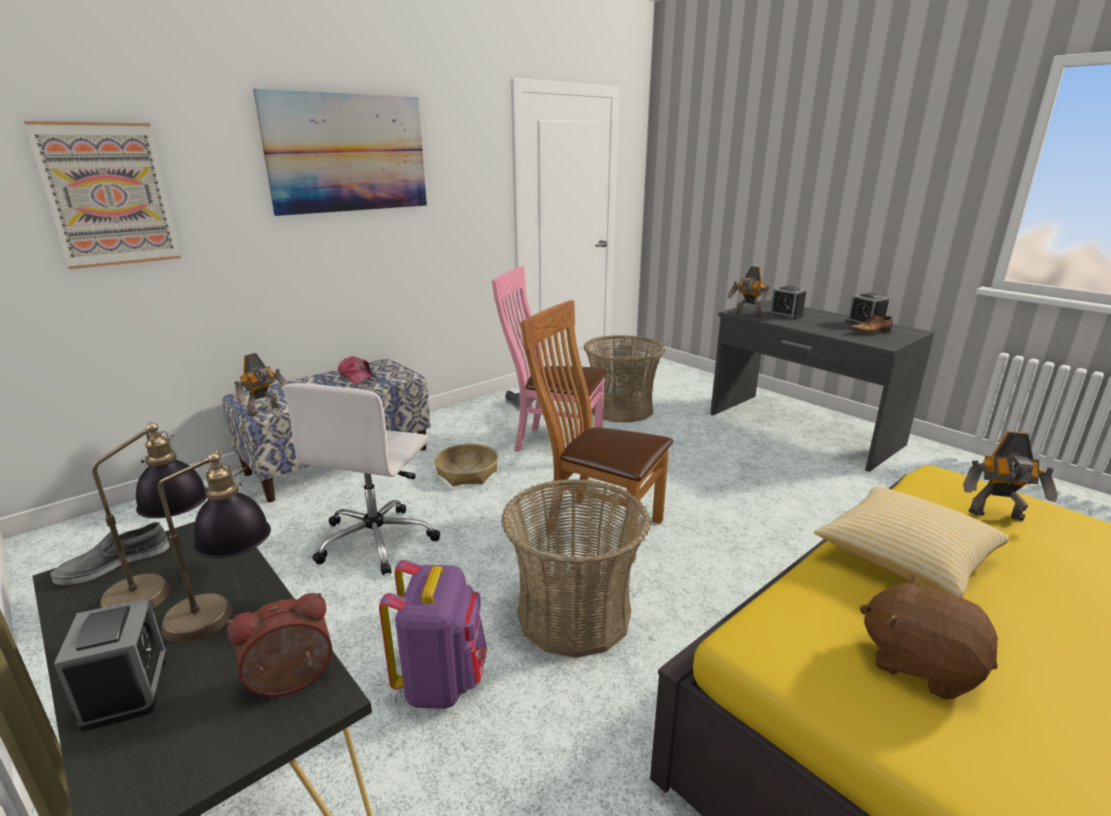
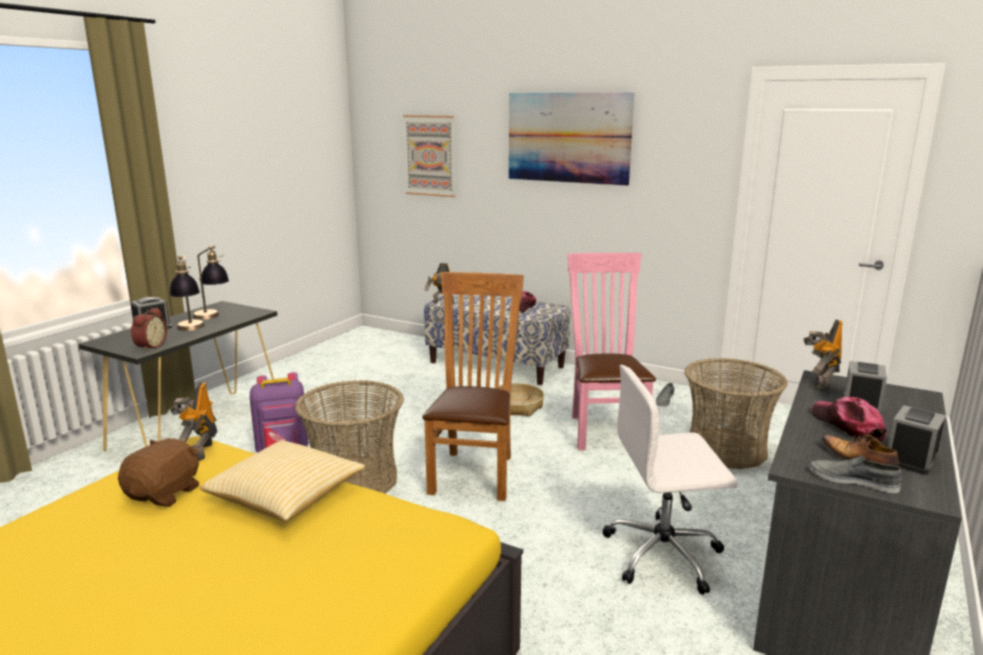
camera: 70 degrees right, 5 degrees down
(114, 563) = (230, 307): grey shoe -> grey shoe (853, 480)
(292, 683) = (150, 346): alarm clock -> alarm clock turned 60 degrees clockwise
(377, 540) = (408, 401): white office chair -> white office chair (664, 554)
(818, 323) = (847, 426): none -> cap
(997, 516) = (368, 548): toy robot -> toy robot (200, 452)

